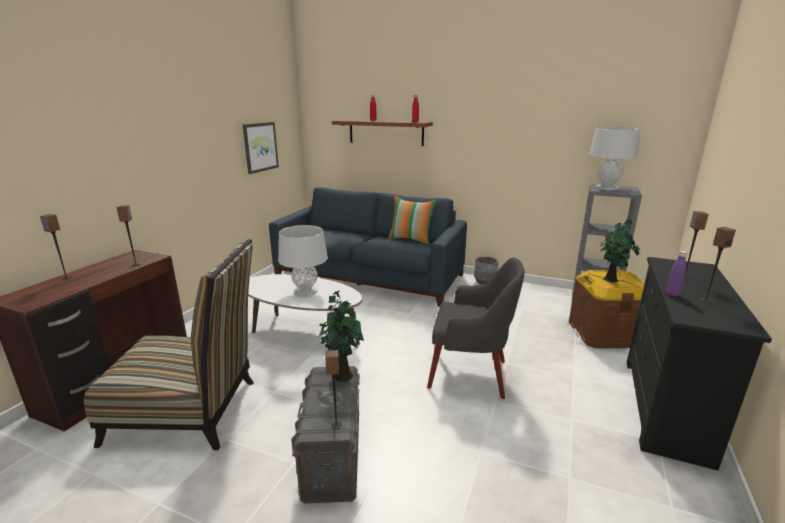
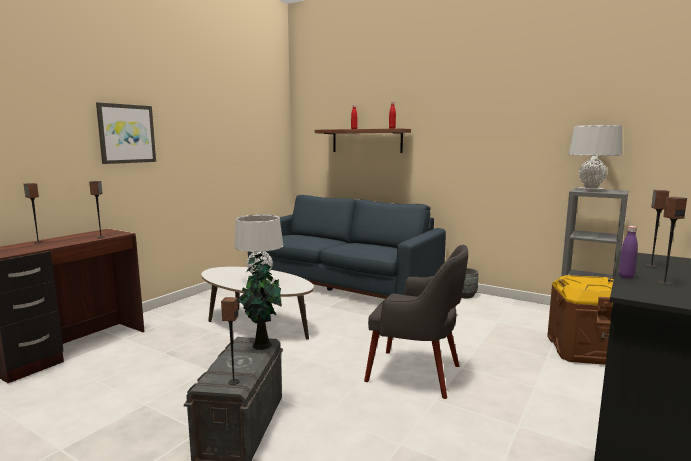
camera: 10 degrees right, 10 degrees down
(191, 412) = (124, 379): chair -> none
(260, 147) = (244, 152): picture -> picture (126, 134)
(411, 239) = (385, 245): pillow -> none
(612, 280) = (589, 284): potted plant -> none

